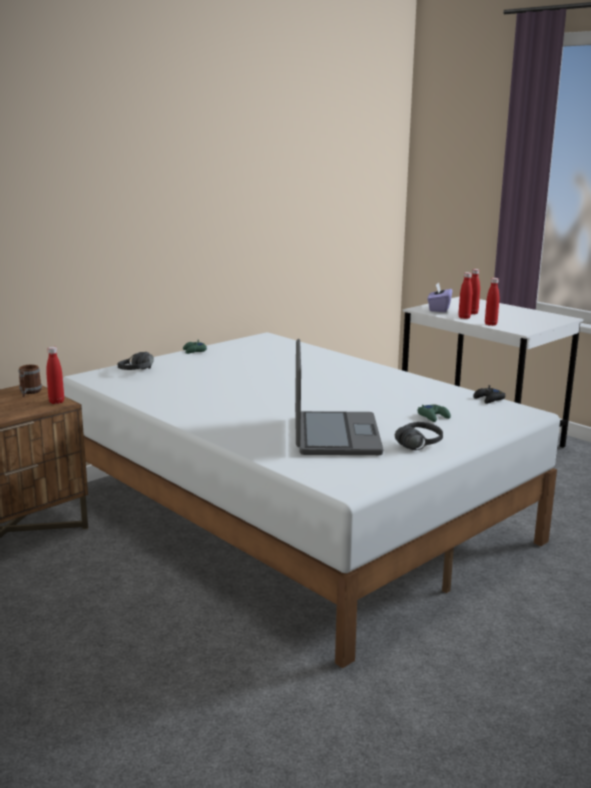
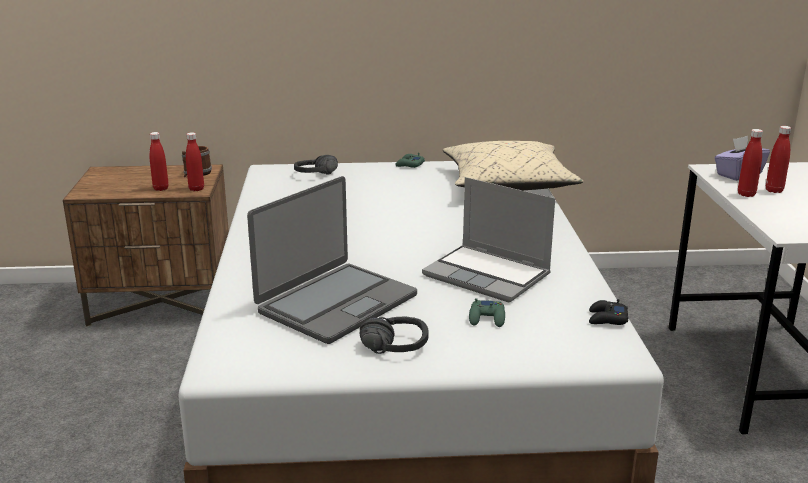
camera: 40 degrees right, 5 degrees up
(287, 348) = (507, 184): none -> beige pillow
(387, 397) = (488, 275): none -> laptop
(490, 324) = (762, 213): red bottle -> red bottle (161, 188)

